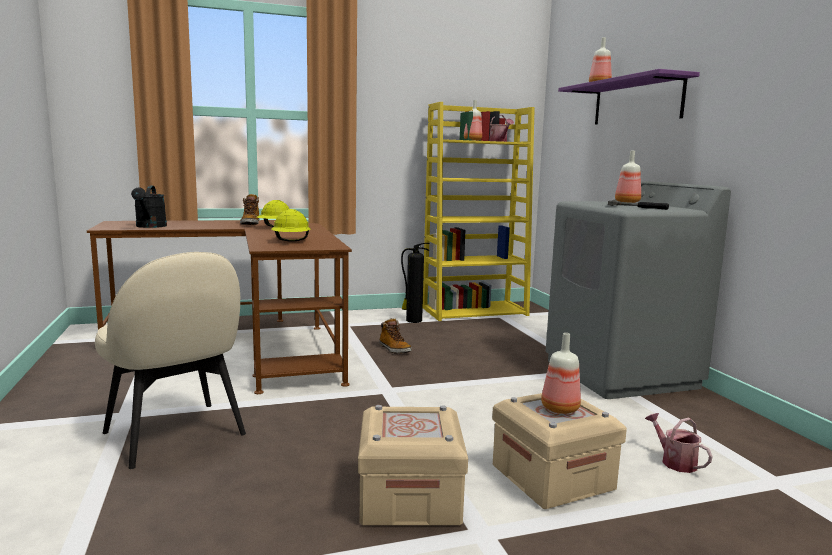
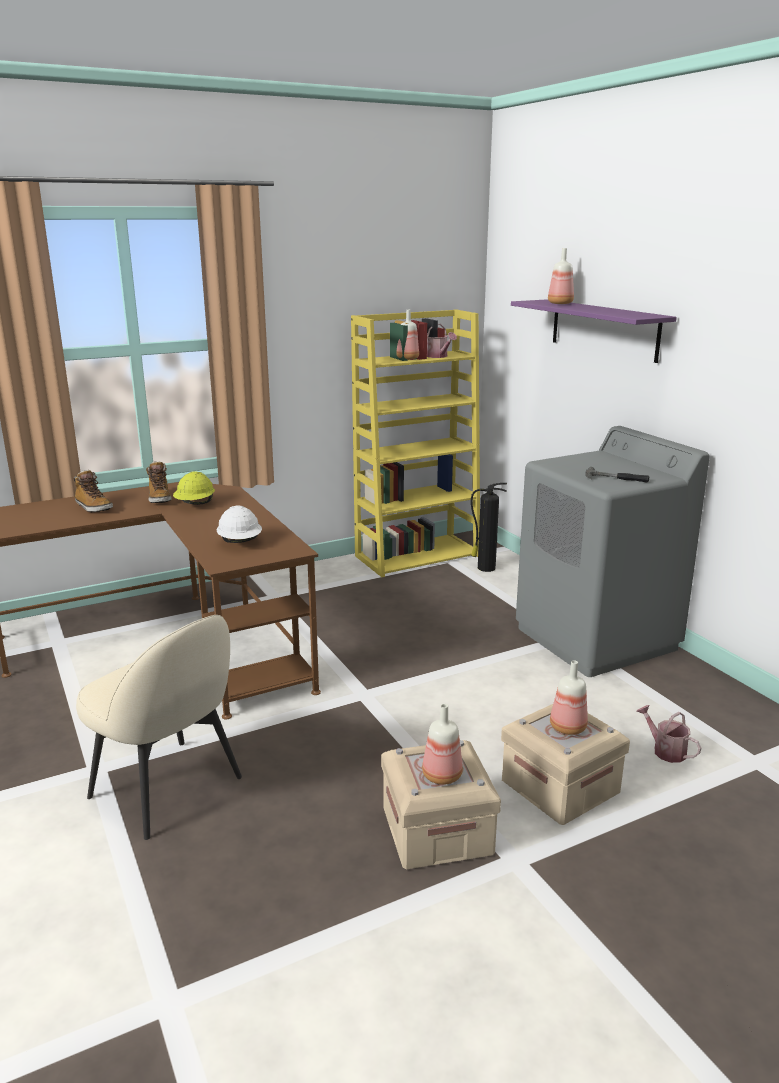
camera: 10 degrees left, 10 degrees up
(150, 226) = (44, 522): black watering can -> none
(291, 241) = (240, 542): yellow hard hat -> white hard hat
(394, 349) = (348, 631): boot -> boot (93, 507)
(413, 320) = (352, 579): fire extinguisher -> fire extinguisher (485, 568)
(626, 202) = (598, 456): bottle -> bottle (440, 776)

